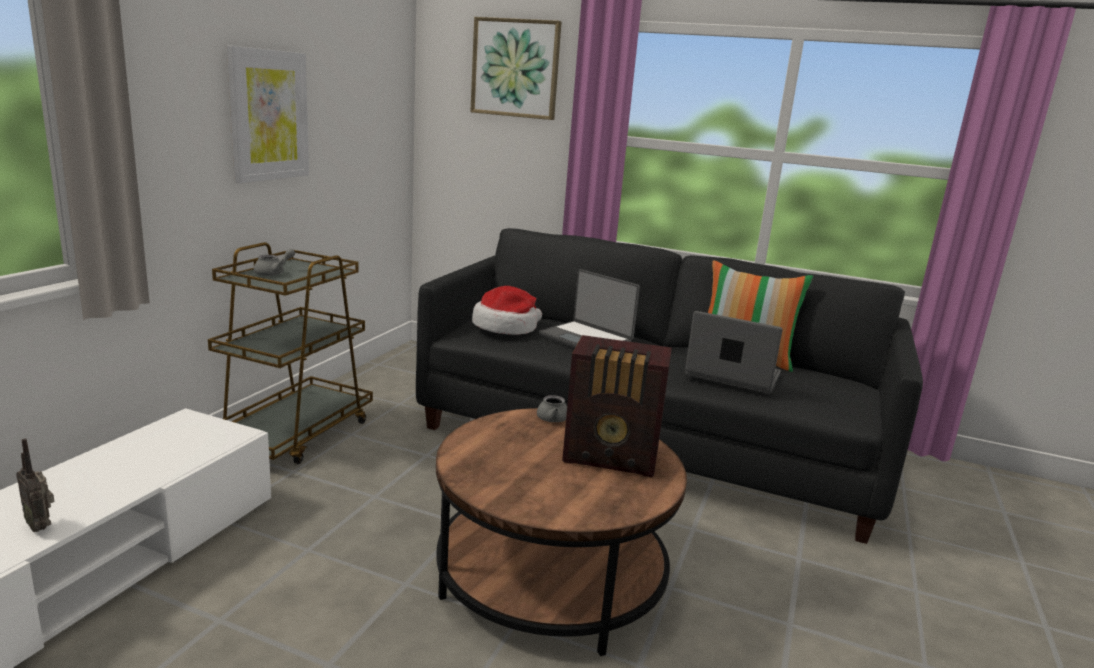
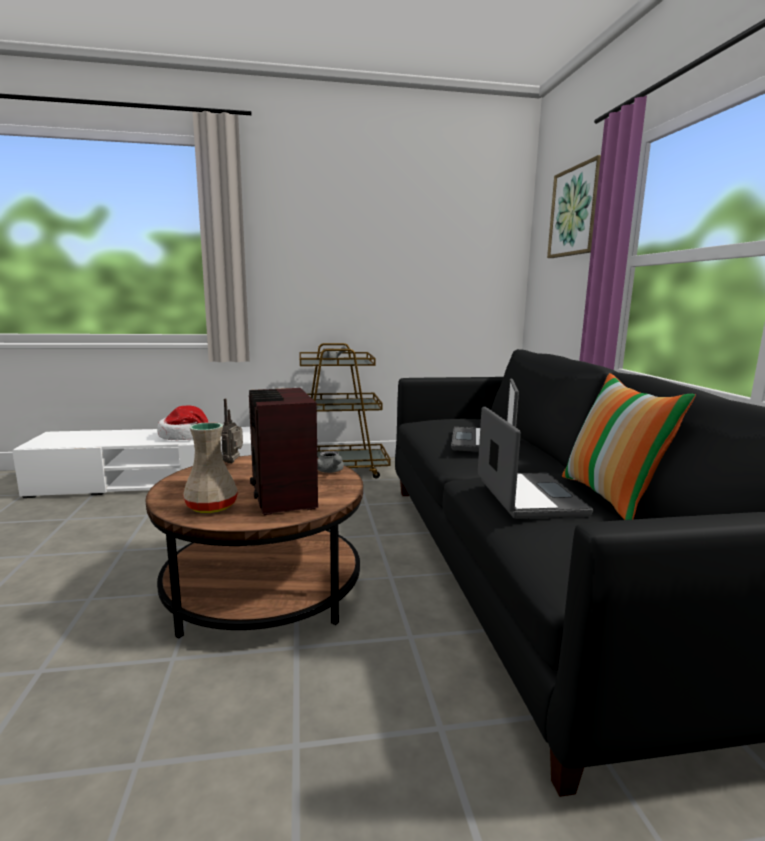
camera: 60 degrees right, 5 degrees down
(41, 526) = (128, 440): radio -> radio (234, 462)
(268, 115) = (362, 264): picture -> none
(506, 327) = (450, 423): hat -> hat (186, 436)
(605, 496) = (211, 506): none -> beige vase

